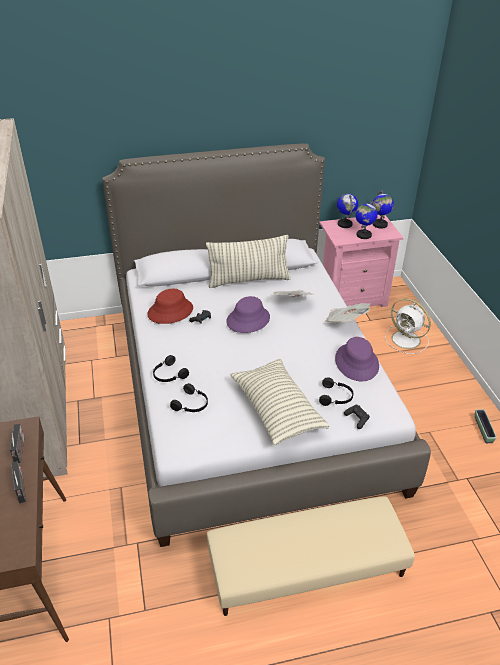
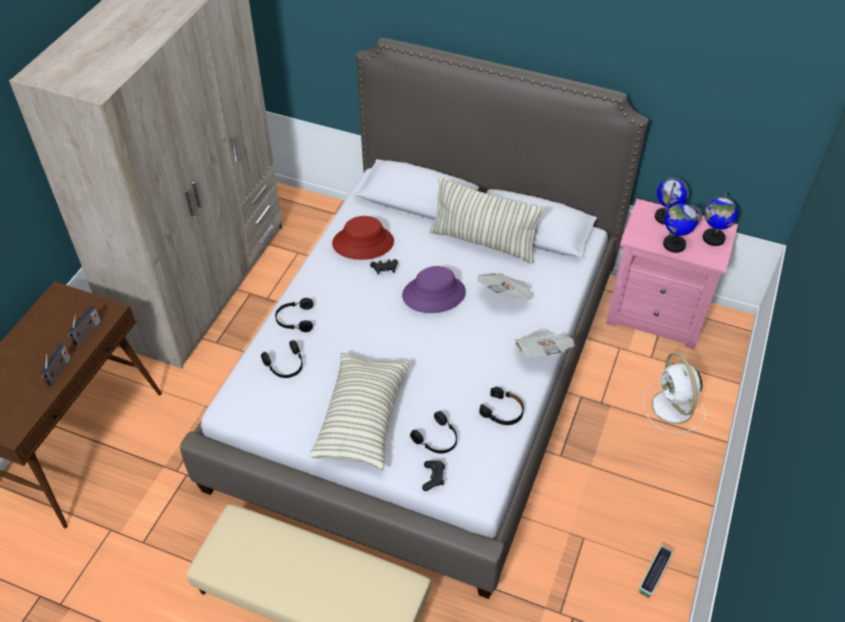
camera: 35 degrees right, 10 degrees up
(357, 362) = (503, 411): purple hat -> black headphones

